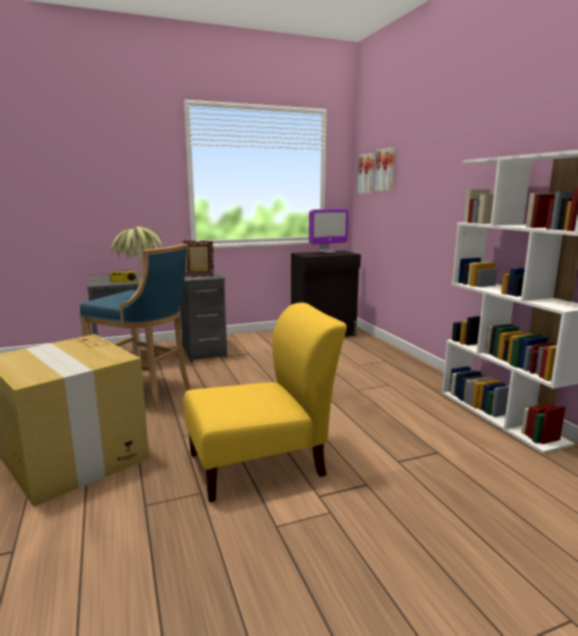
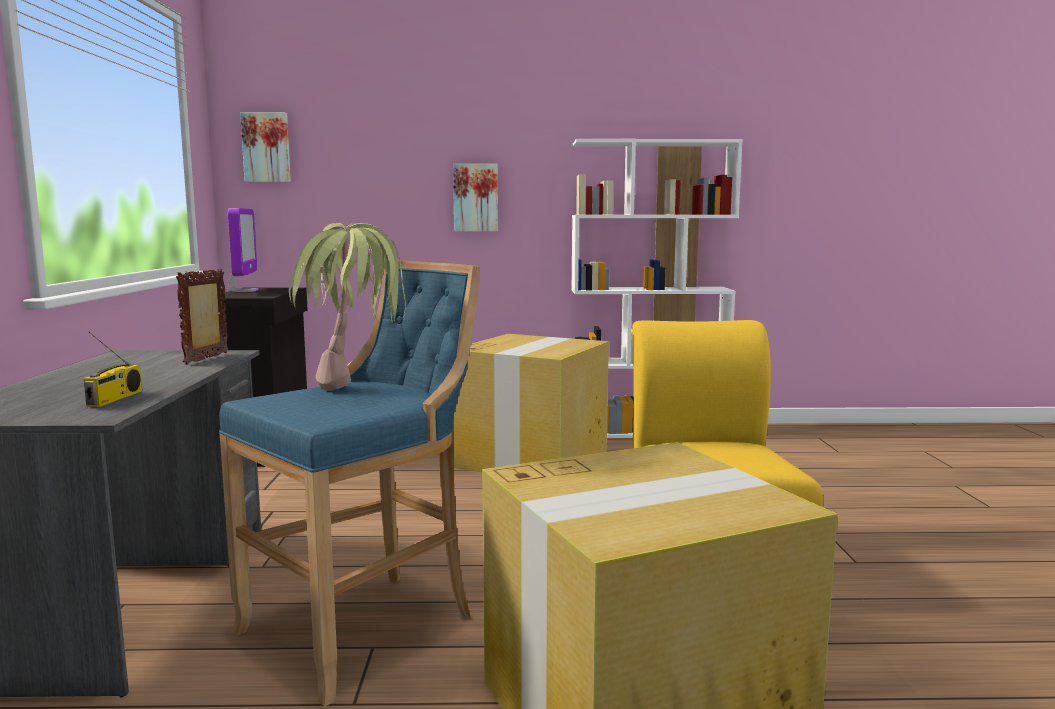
camera: 70 degrees left, 5 degrees down
(380, 388) = (532, 458): none -> cardboard box
(386, 169) = (327, 143): picture -> picture (475, 197)

